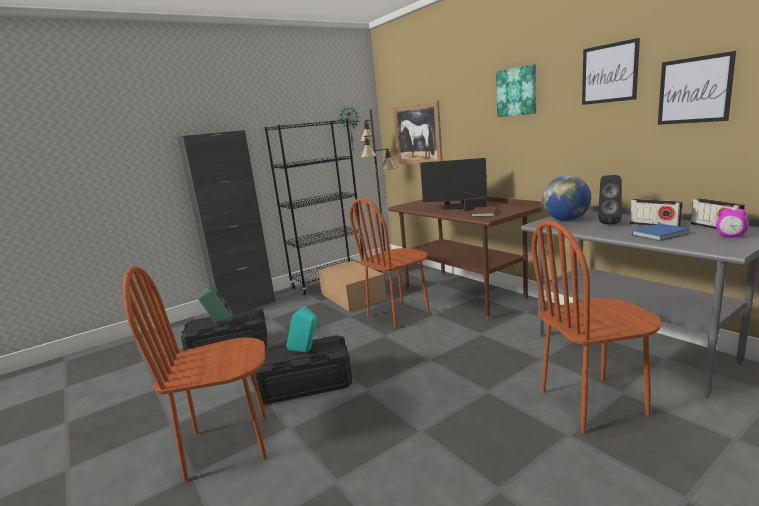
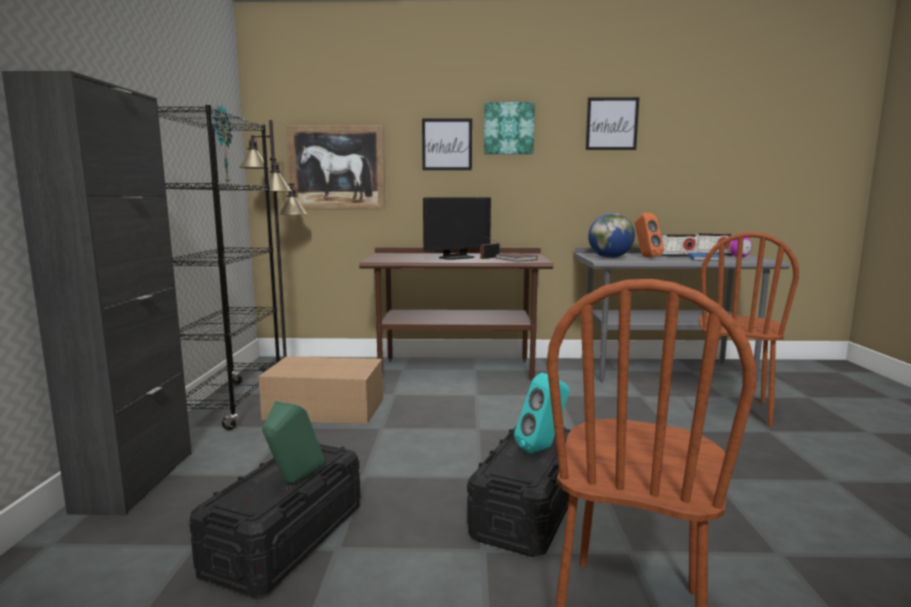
camera: 55 degrees left, 5 degrees down
(398, 314) = (439, 407): brown chair -> none
(608, 223) = (646, 257): black speaker -> orange speaker
(694, 90) = (680, 147): picture -> picture (447, 144)

